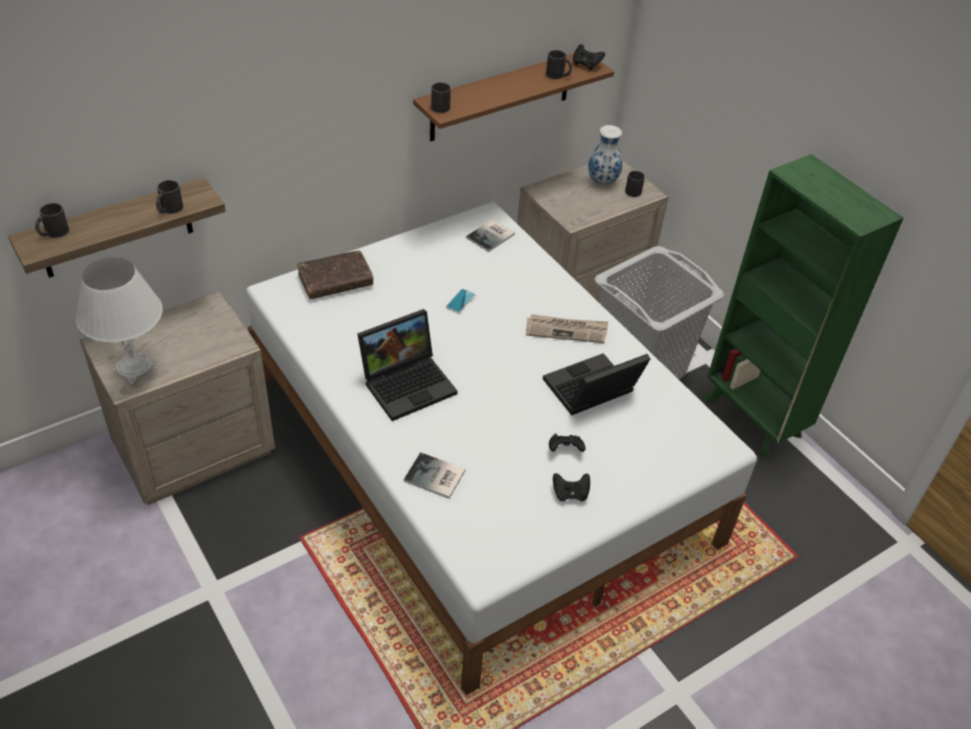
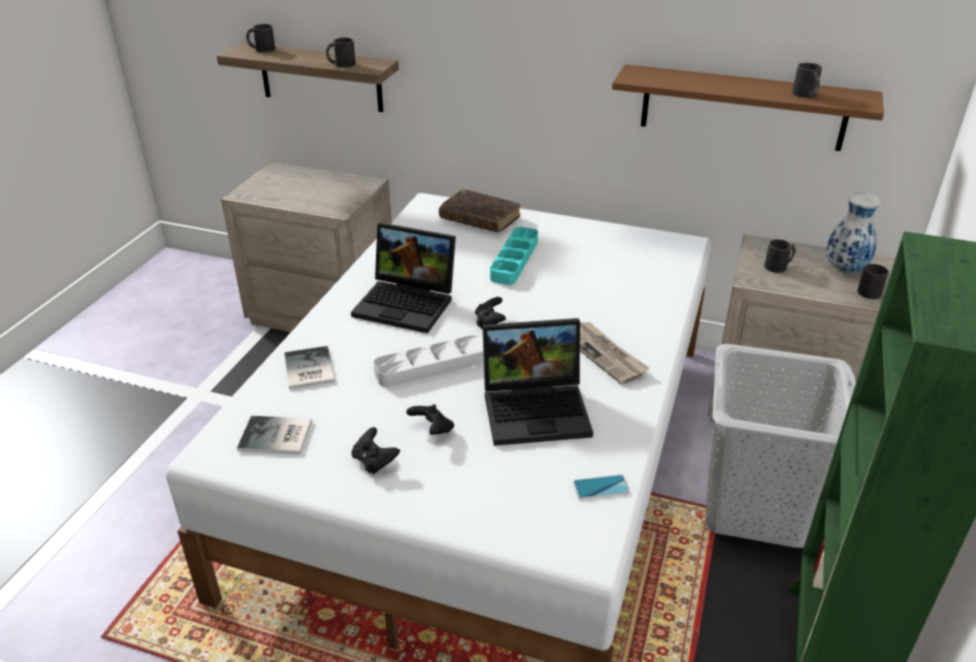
camera: 55 degrees right, 10 degrees down
(134, 369) = (265, 189): white table lamp -> none
(414, 299) = (514, 260): none -> turquoise tray
(442, 105) = (640, 74): black mug -> black mug (779, 266)
(460, 301) = (548, 281): phone -> phone (601, 488)
(492, 236) = (660, 257): book -> book (277, 437)
(497, 414) = (430, 366): none -> grey tray
(586, 65) = (857, 99): black game controller -> black game controller (489, 322)
(590, 391) = (538, 408): laptop -> laptop turned 150 degrees clockwise

